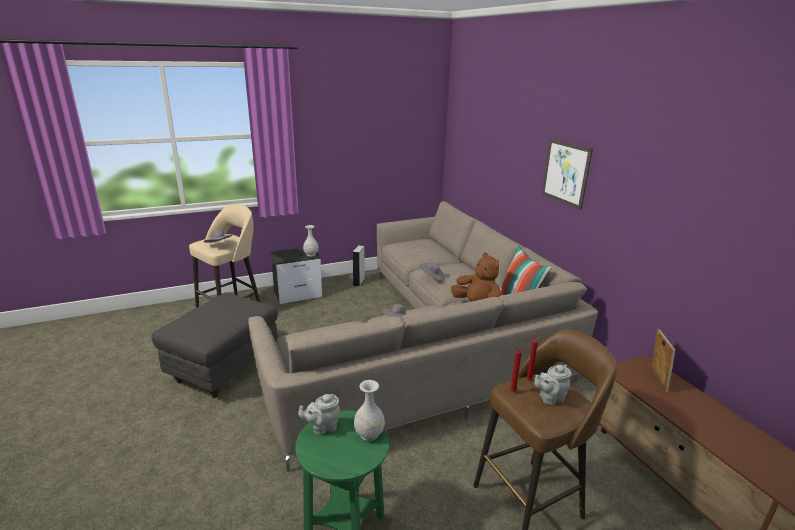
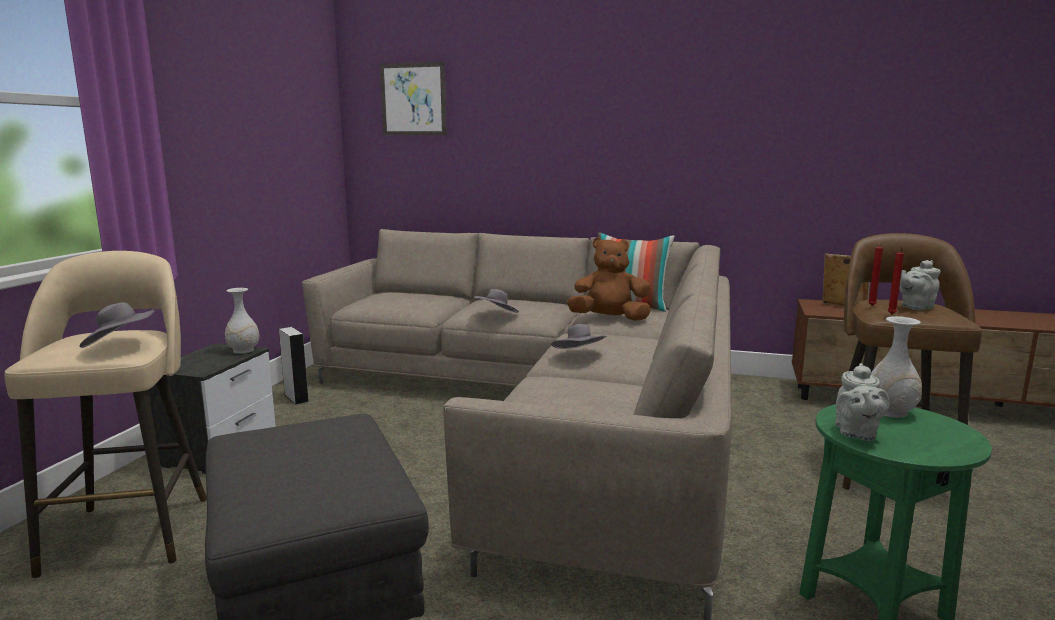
camera: 50 degrees left, 10 degrees down
(549, 398) = (915, 307): grey teapot -> grey teapot turned 45 degrees clockwise
(565, 173) = (626, 126): picture -> picture (413, 99)

